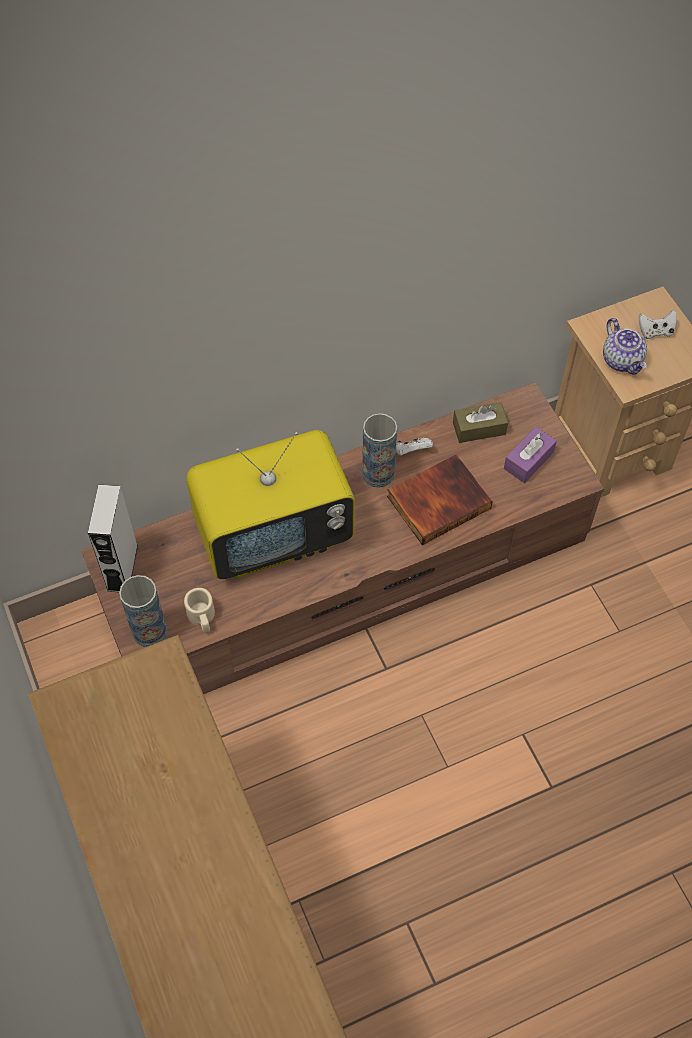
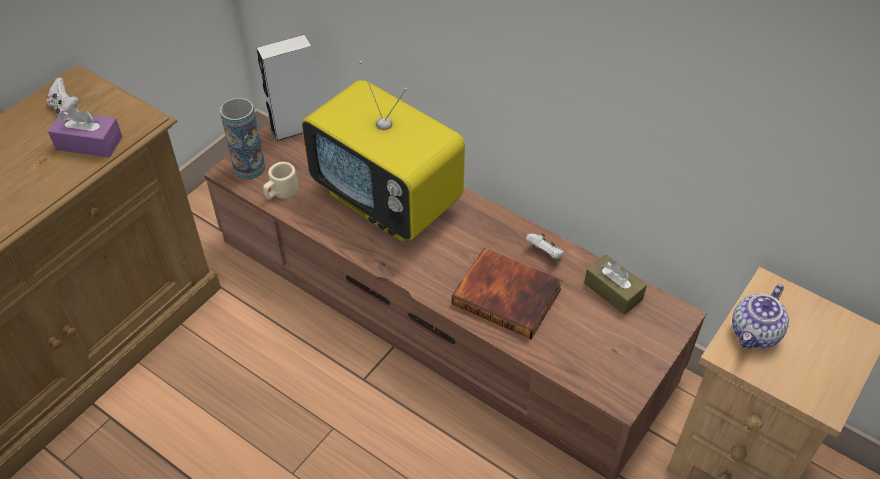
camera: 60 degrees right, 10 degrees down
(378, 473) = (502, 240): vase -> none
(528, 460) = (610, 346): purple tissue box -> purple tissue box (89, 143)
(655, 331) = (822, 348): white game controller -> white game controller (65, 109)

